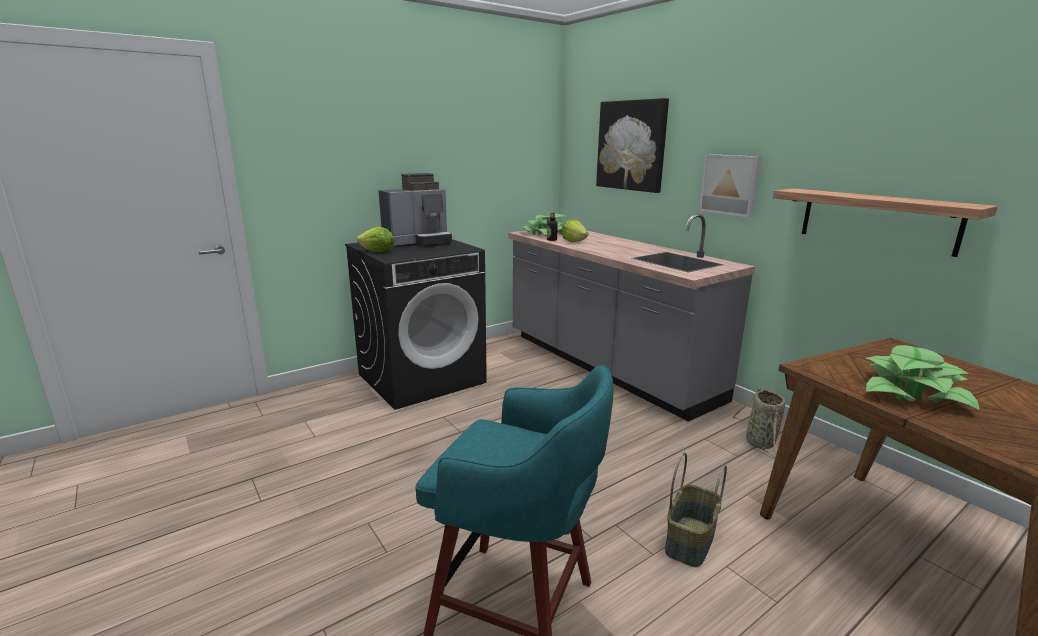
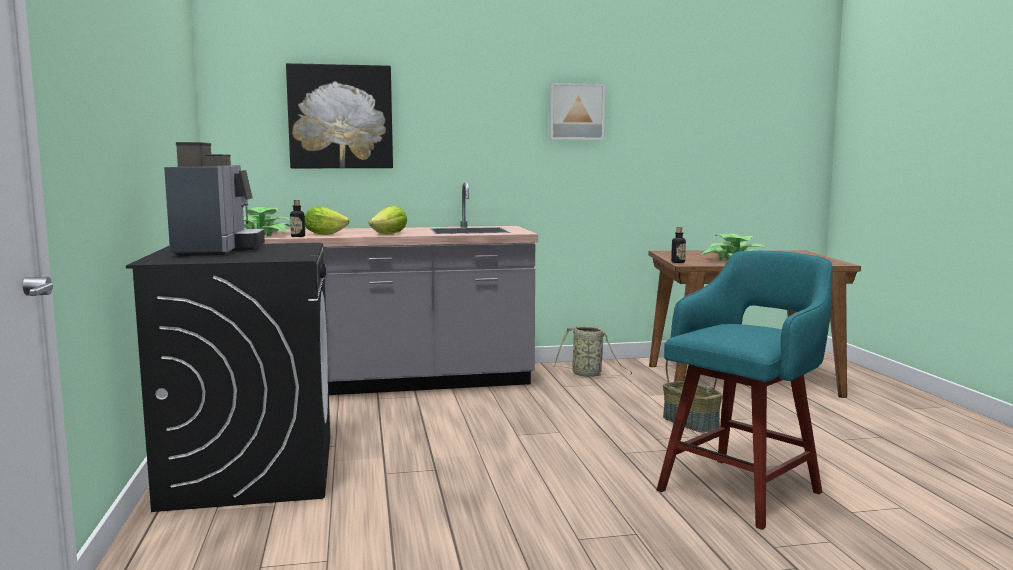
camera: 65 degrees left, 10 degrees down
(377, 252) = (237, 259): lettuce -> lettuce (390, 234)
(730, 184) = (477, 152): picture -> picture (576, 112)
(814, 362) = (678, 262): none -> bottle
(877, 220) = (606, 170): shelf -> none

